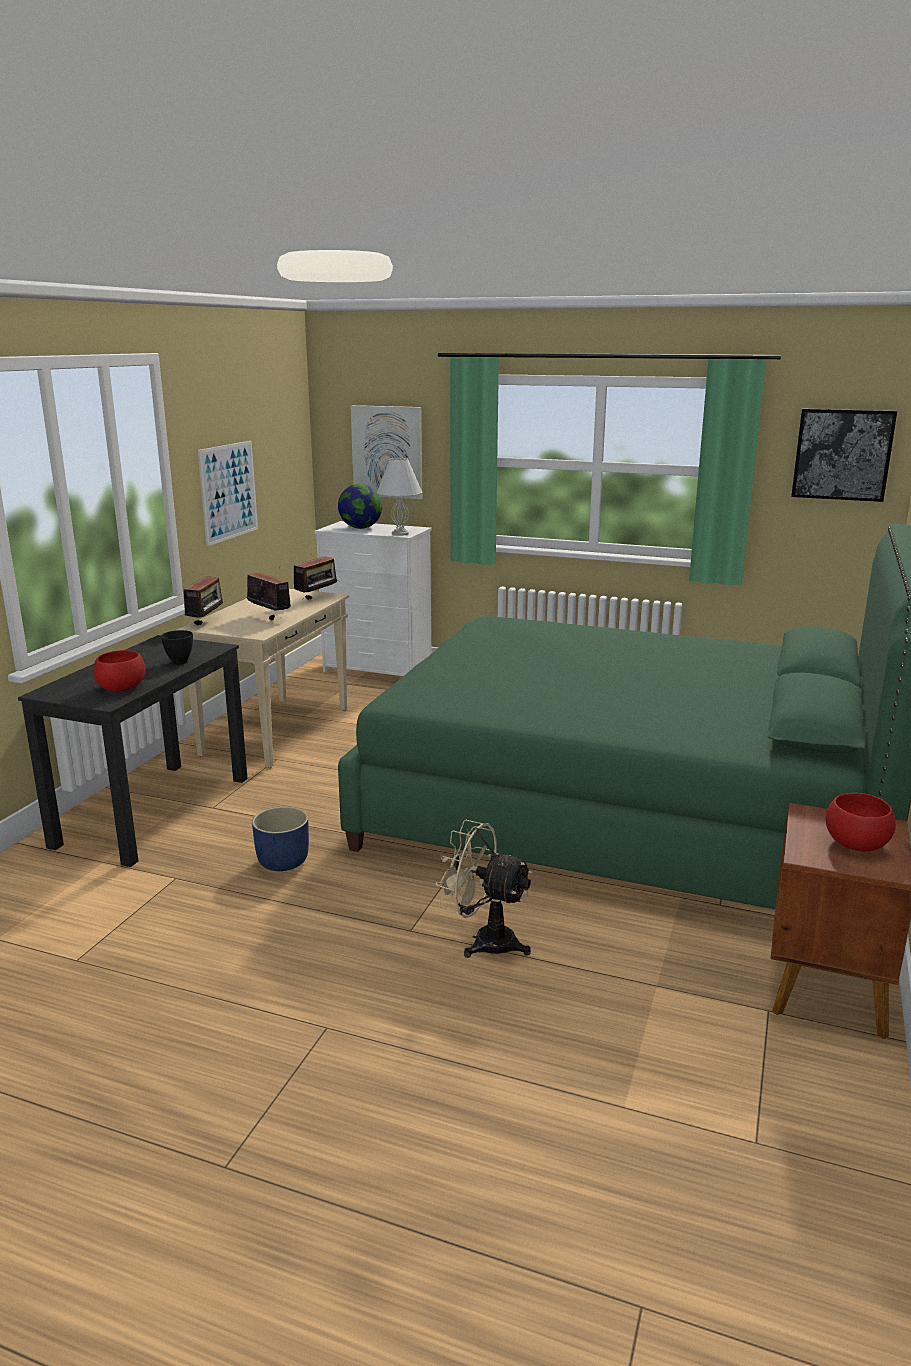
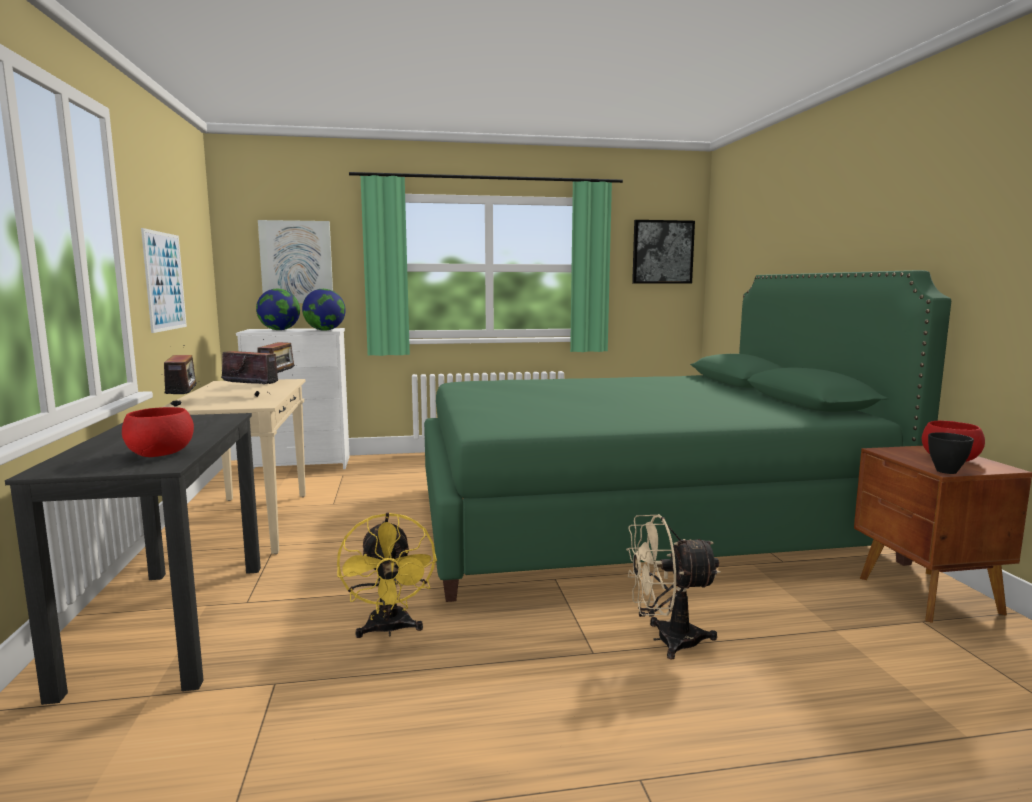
camera: 30 degrees left, 10 degrees down
(180, 662) = (204, 429): black bowl -> black bowl (947, 471)
(284, 861) = (389, 630): blue planter -> yellow fan
(400, 533) = (325, 330): white table lamp -> globe

